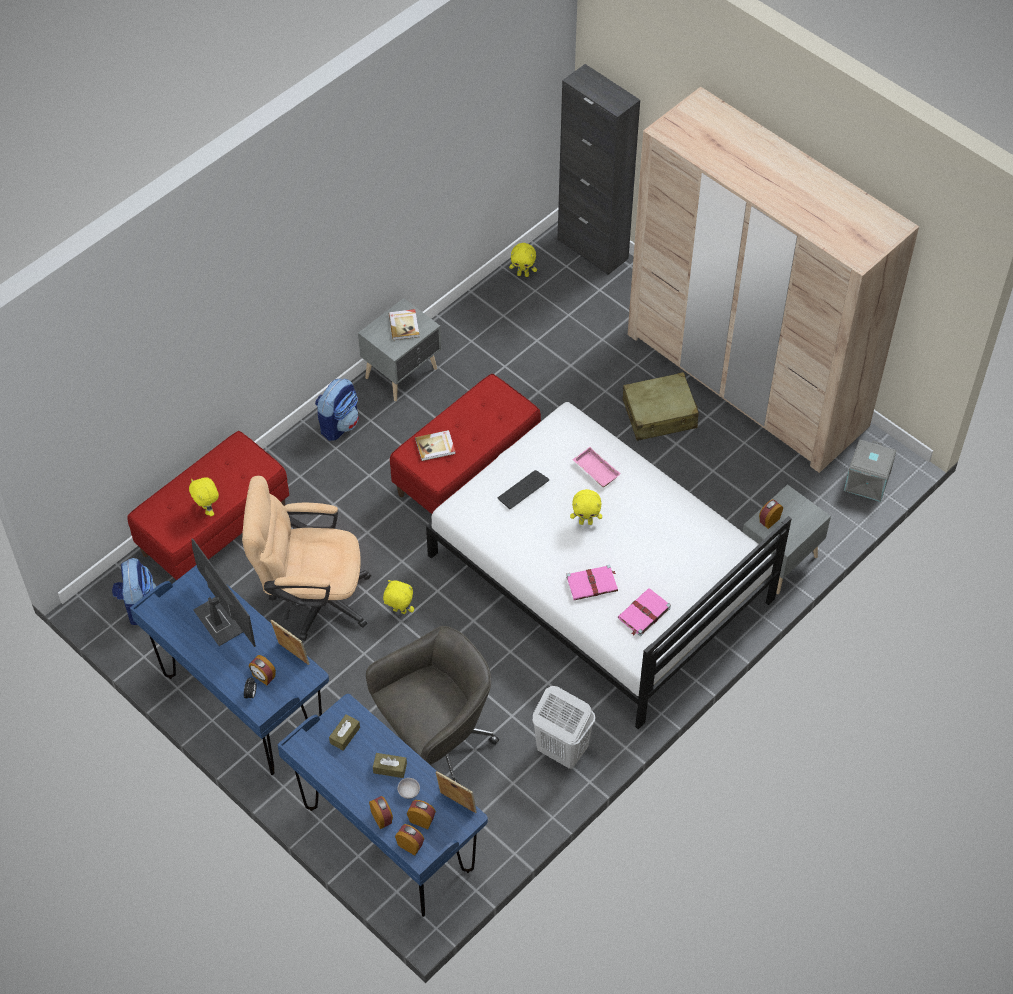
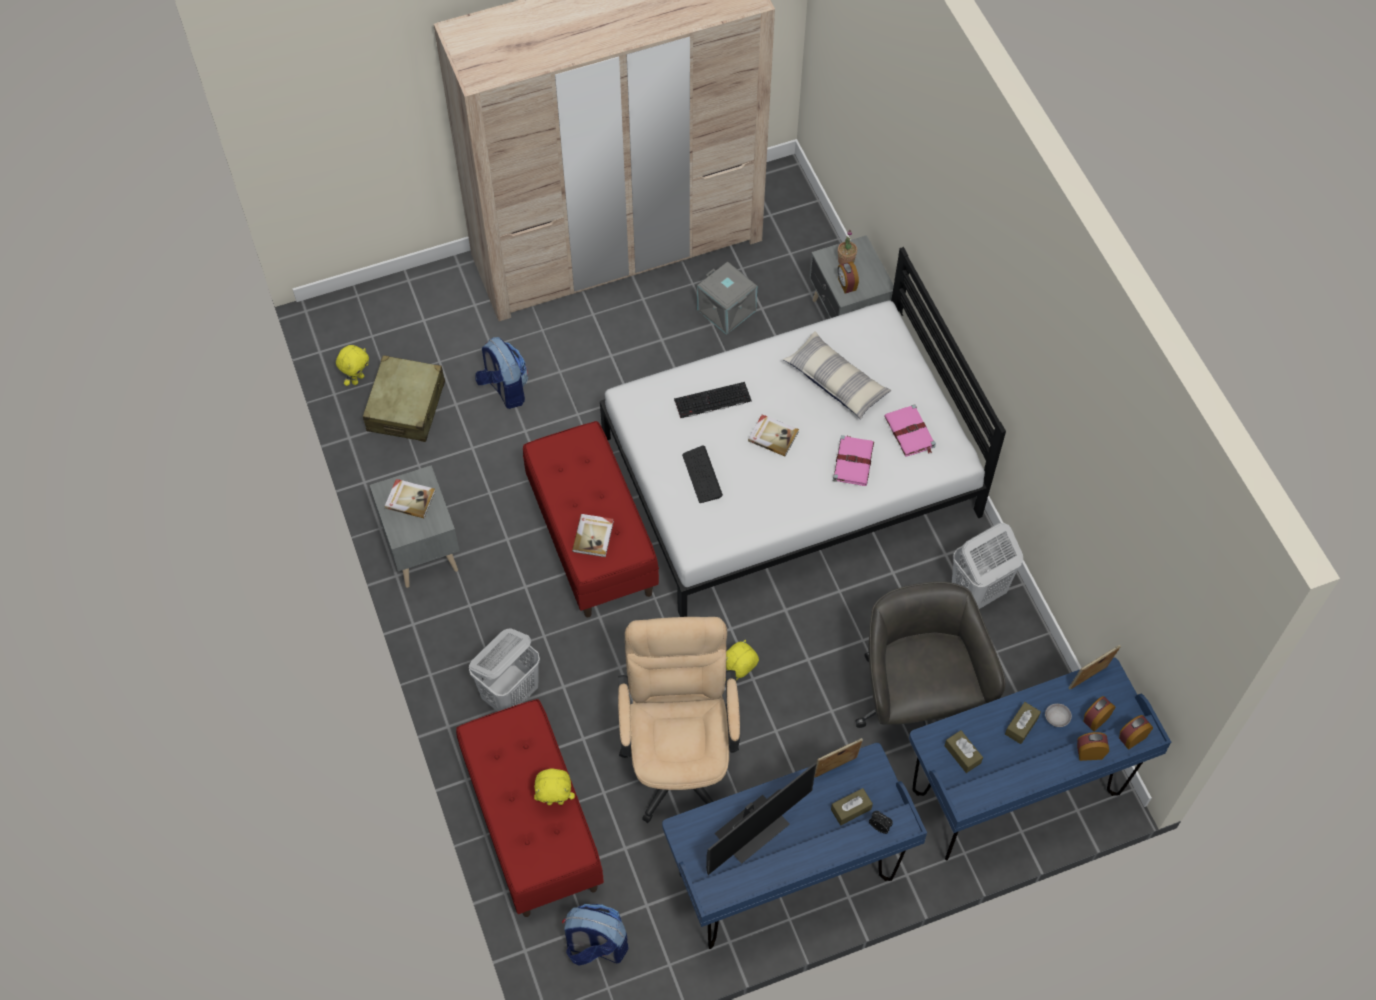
camera: 65 degrees left, 5 degrees up
(219, 619) = (753, 828): monitor -> monitor turned 150 degrees clockwise
(263, 676) = (851, 809): alarm clock -> brown tissue box
(311, 475) = (511, 694): none -> white laundry basket
(311, 599) = (679, 756): beige office chair -> beige office chair turned 150 degrees clockwise
(339, 424) = (456, 638): backpack -> backpack (504, 389)
(586, 522) = (773, 436): yellow plush toy -> book
(592, 249) = (364, 303): black cabinet -> none
(594, 470) = (712, 401): pink tray -> keyboard
(659, 414) = (618, 338): beige suitcase -> beige suitcase (406, 406)
(664, 546) = (836, 381): none -> pillow
(794, 511) = (846, 260): none -> potted plant
(868, 482) = (793, 208): grey storage box -> grey storage box (727, 310)

